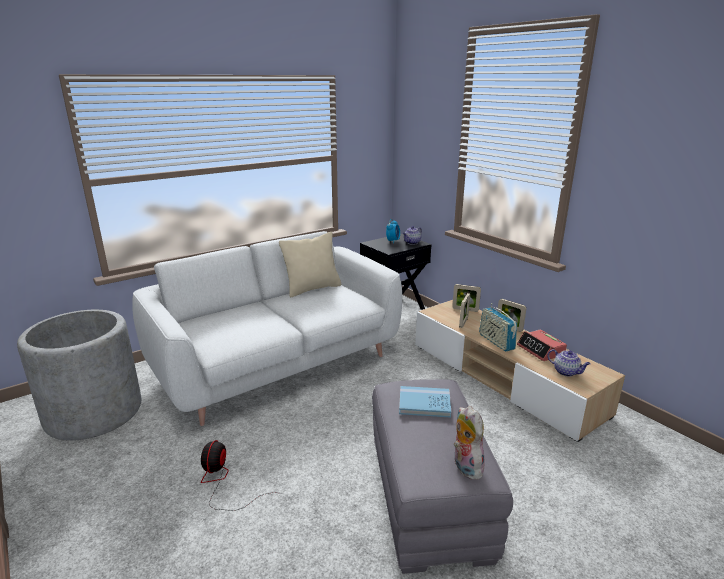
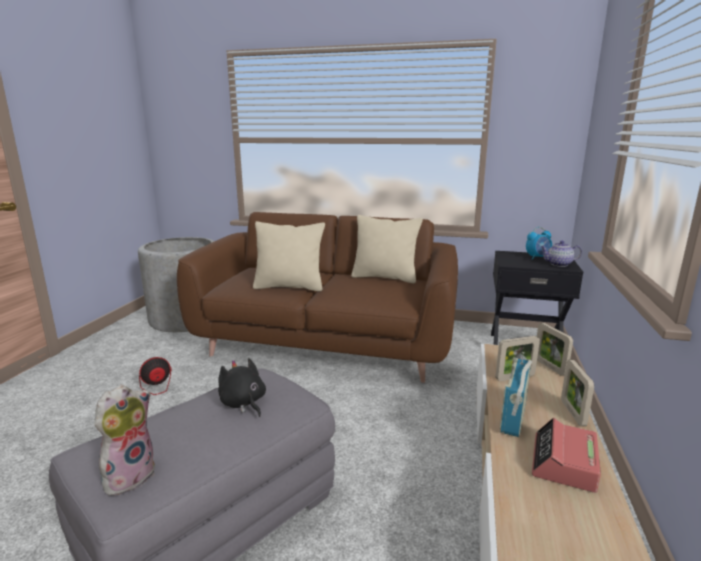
camera: 50 degrees right, 5 degrees down
(266, 324) = (289, 287): none -> beige pillow
(277, 365) = (326, 344): white sofa -> brown sofa
(424, 404) = (243, 403): blue book -> black plush toy
(566, 372) = (544, 513): teapot -> none

